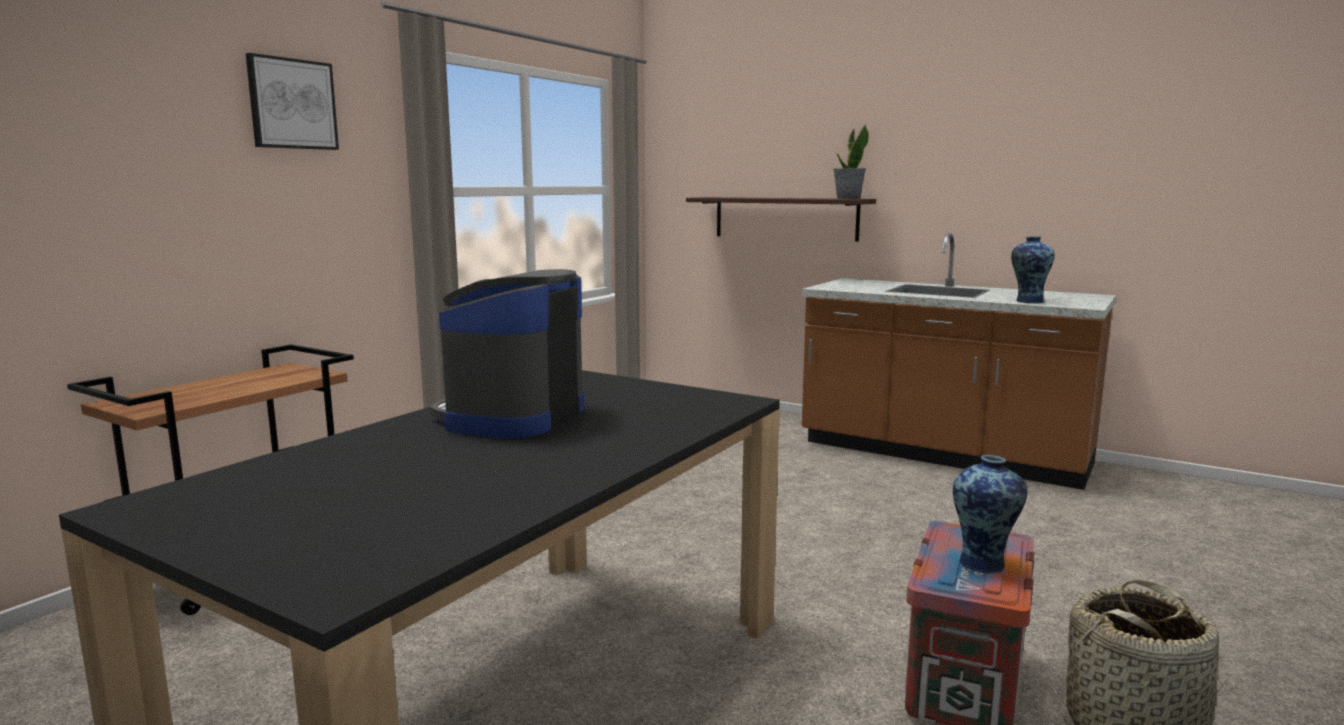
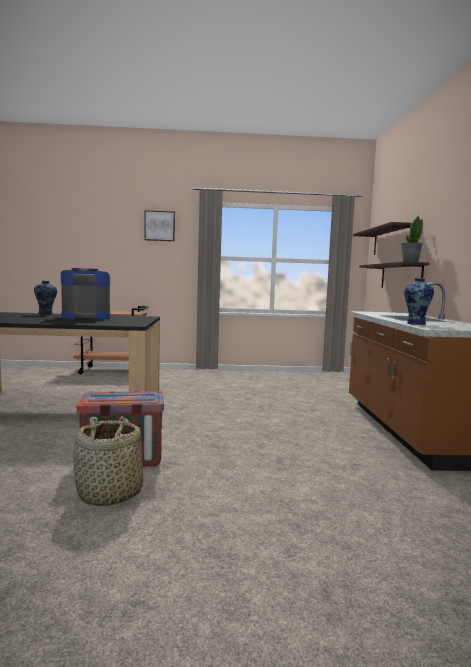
camera: 55 degrees right, 5 degrees down
(741, 155) = (391, 241): none -> shelf
(983, 563) = (116, 397): vase -> vase (46, 314)

